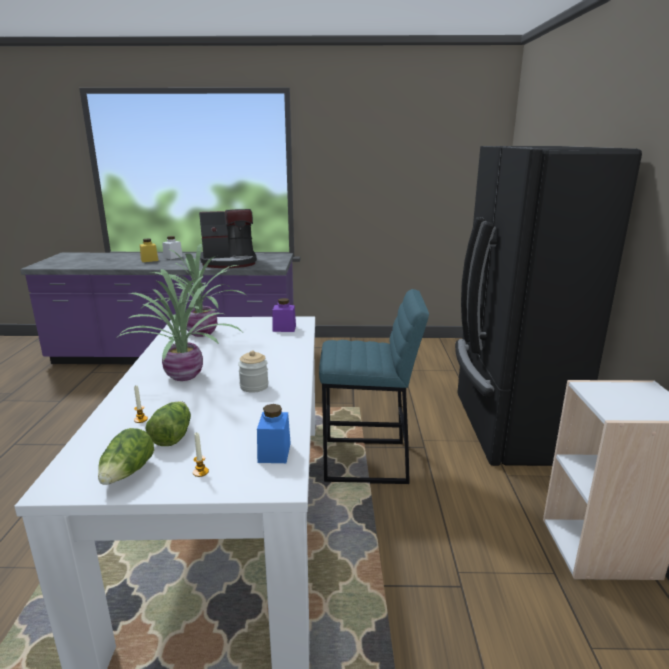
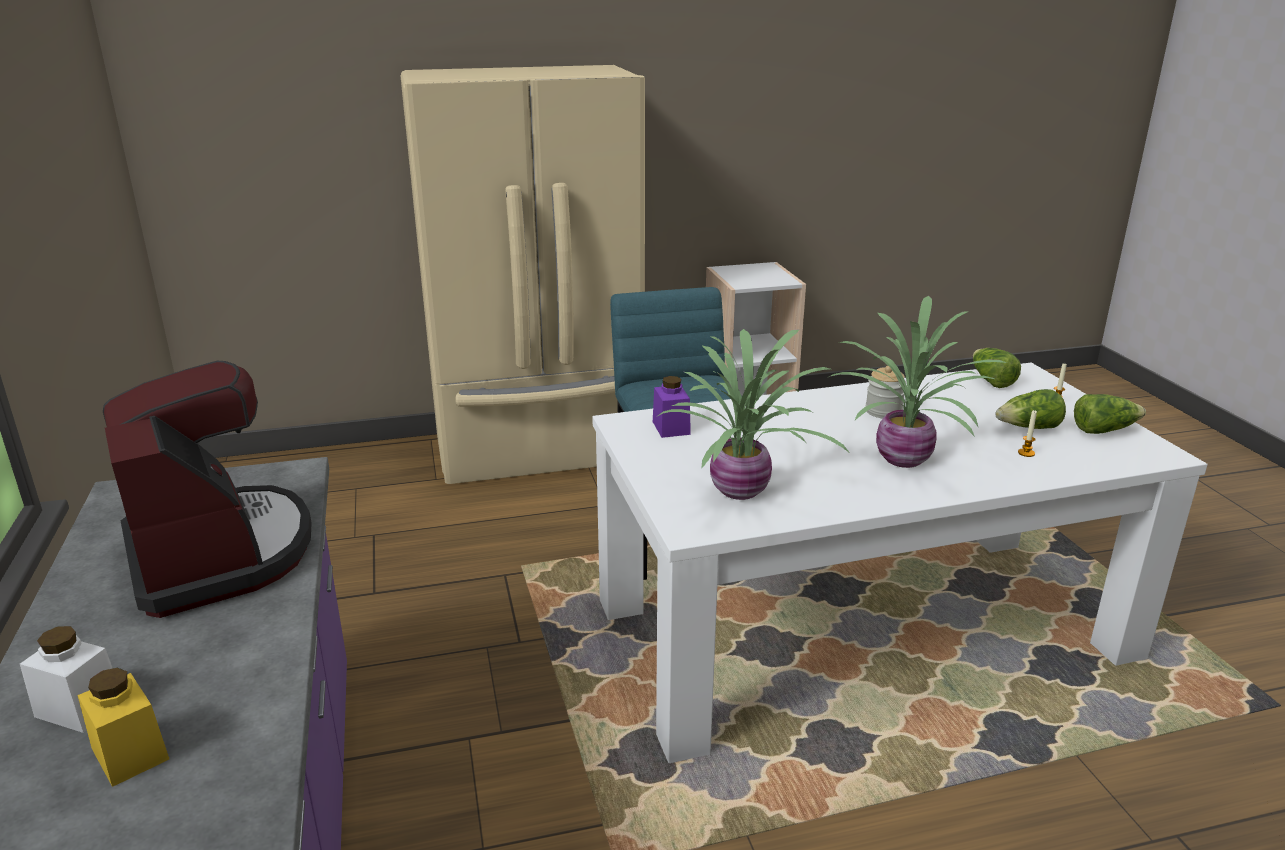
camera: 105 degrees left, 5 degrees up
(274, 452) = (991, 380): blue jar -> lettuce
(504, 425) = (541, 452): black fridge -> beige fridge

